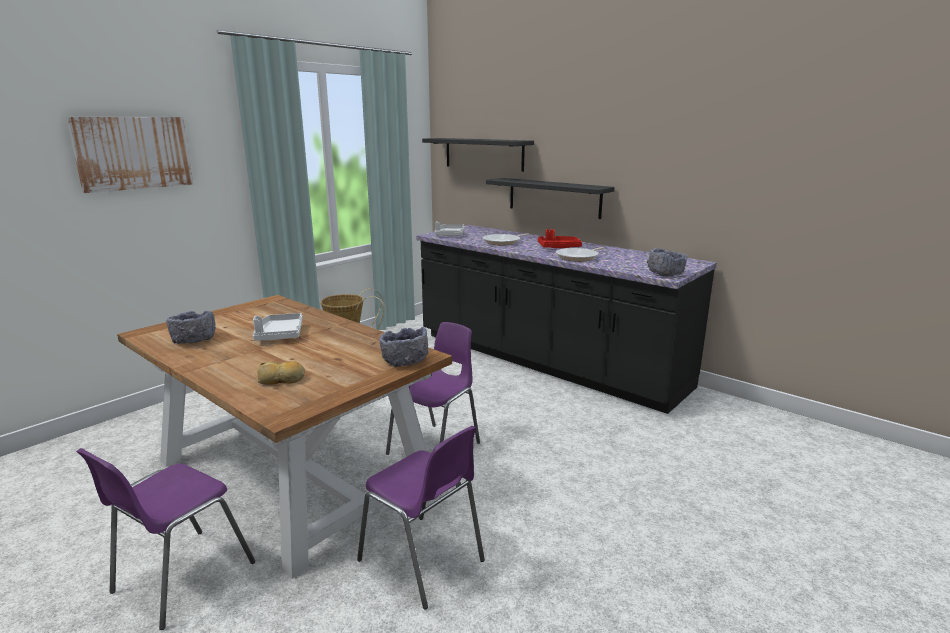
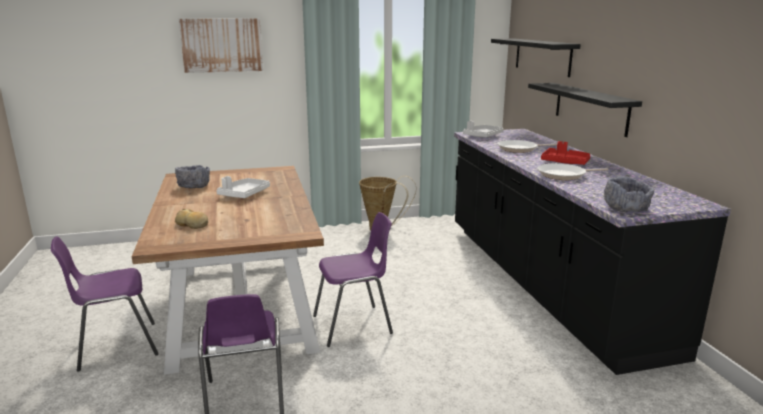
camera: 35 degrees right, 0 degrees up
(404, 361) = (283, 233): grey bowl -> none

